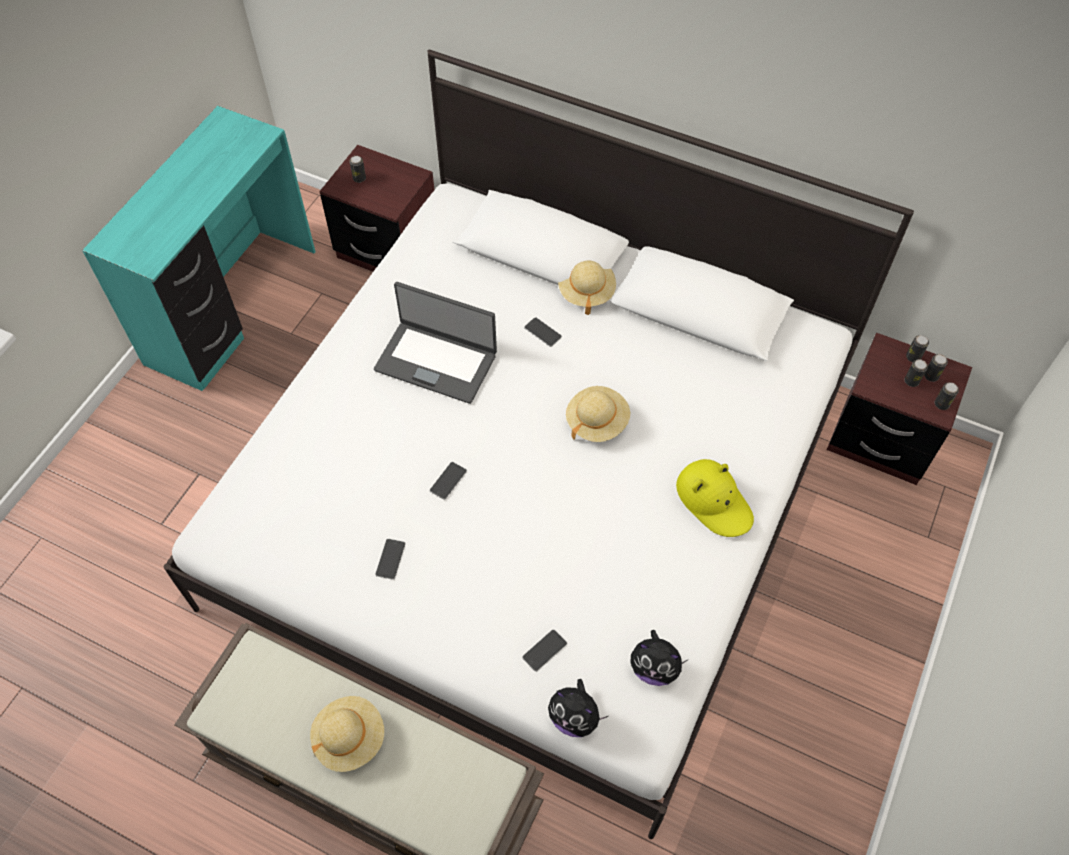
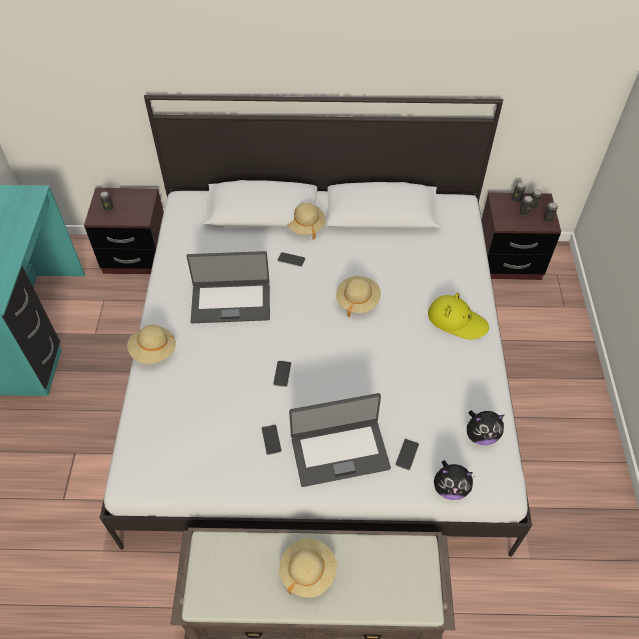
camera: 25 degrees left, 5 degrees down
(313, 390) = (153, 351): none -> beige hat
(463, 610) = (339, 451): none -> laptop

